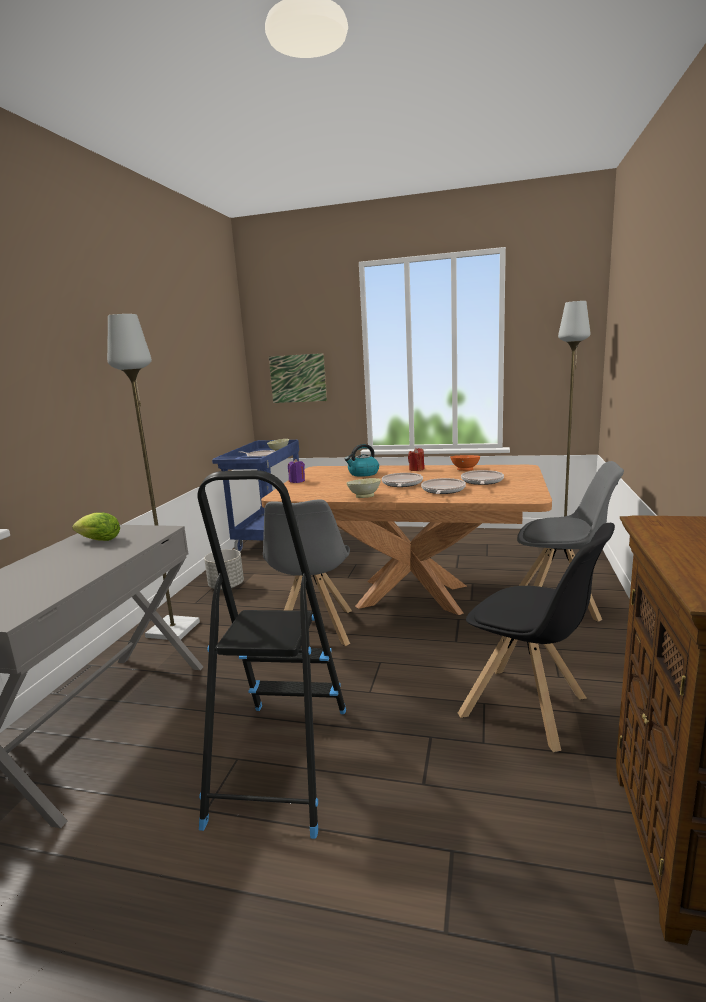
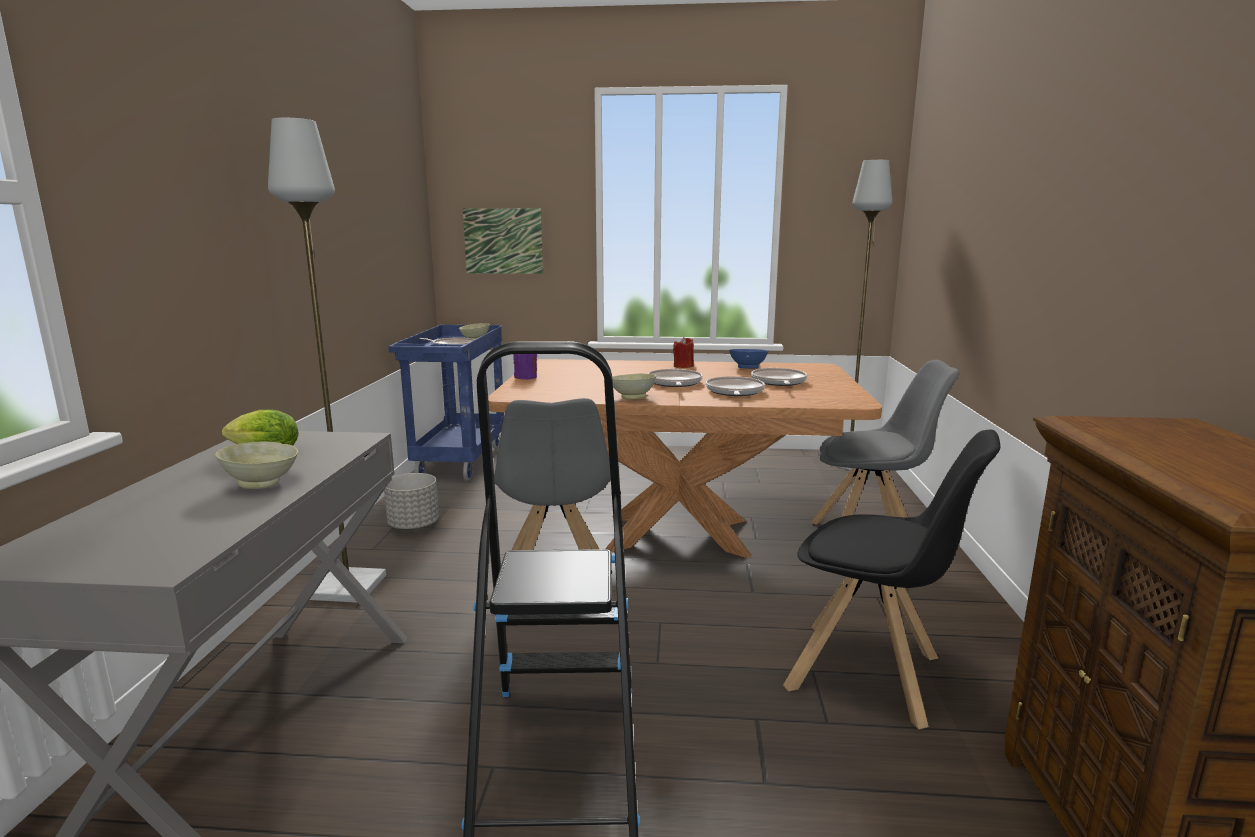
camera: 10 degrees left, 0 degrees up
(87, 563) = (262, 484): none -> beige bowl
(363, 474) = (613, 370): kettle -> none
(465, 470) = (748, 368): orange bowl -> blue bowl

